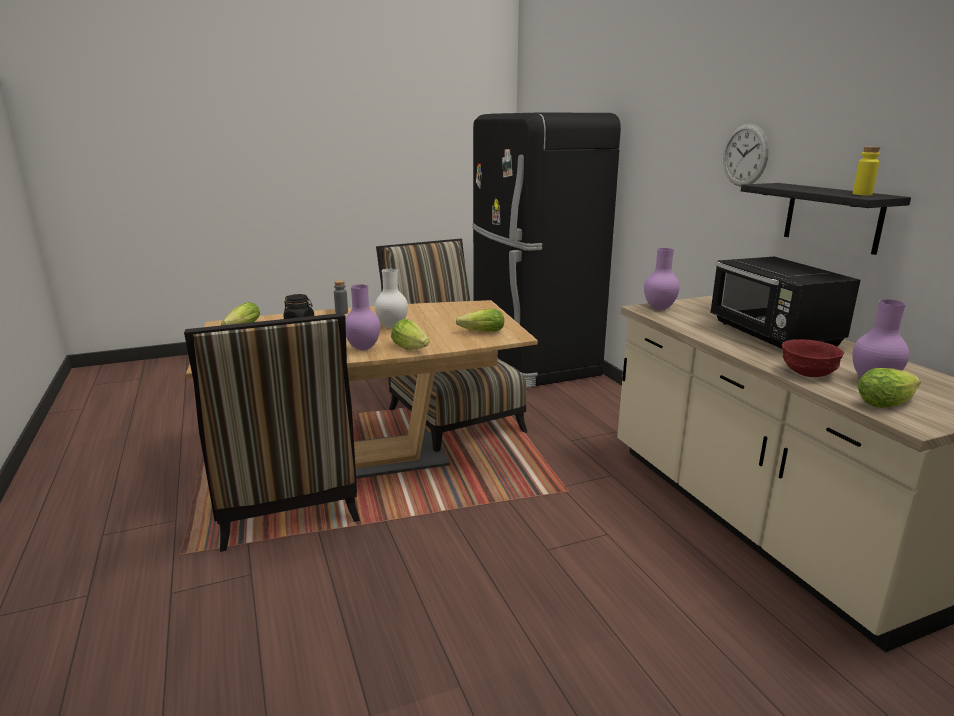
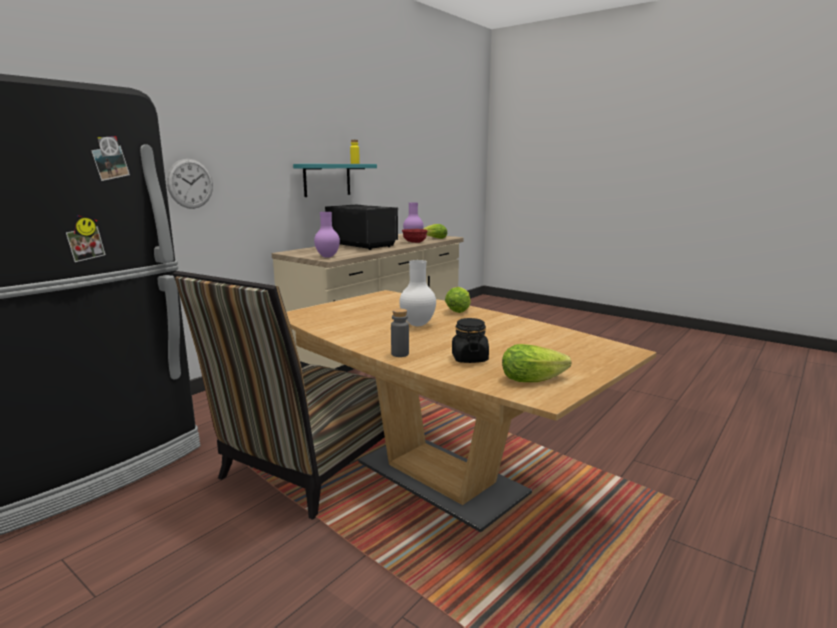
camera: 120 degrees left, 5 degrees down
(286, 502) = (559, 489): chair -> none
(363, 348) = (487, 320): purple vase -> none
(479, 332) = (390, 302): lettuce -> none
(745, 155) = (264, 146): wall clock -> wall clock (190, 183)
(772, 336) = (362, 245): black microwave -> black microwave turned 90 degrees counterclockwise
(832, 217) = (327, 180): black shelf -> turquoise shelf

